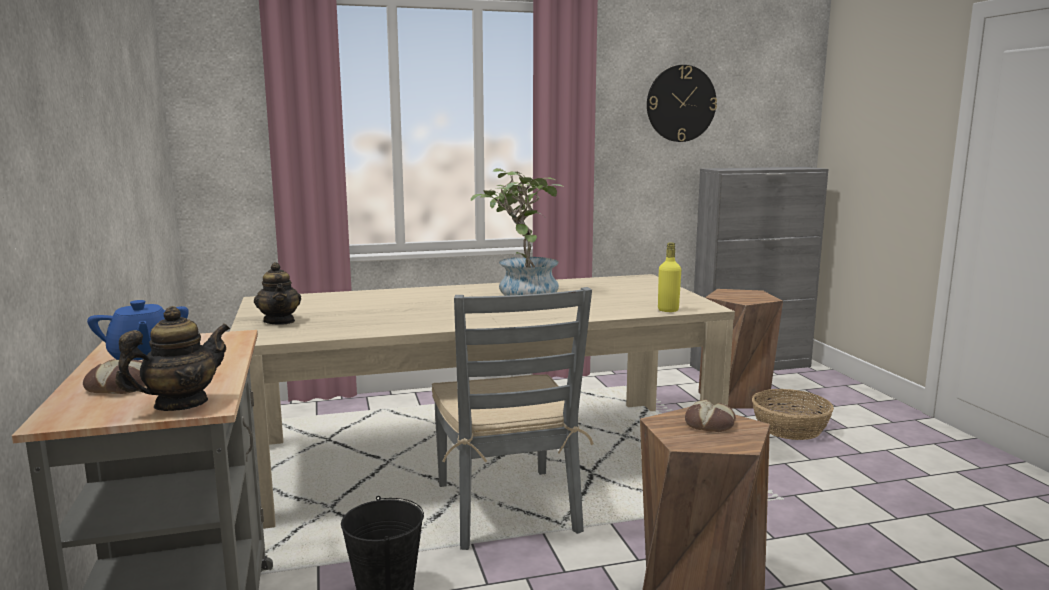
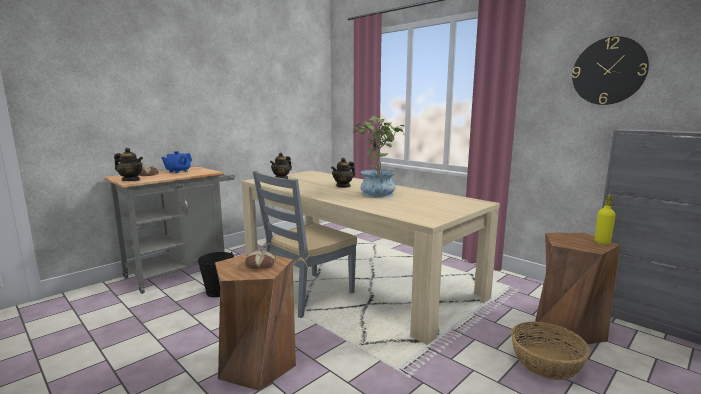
camera: 60 degrees right, 0 degrees up
(439, 303) = (343, 186): none -> teapot
(668, 310) = (402, 216): yellow bottle -> yellow bottle (602, 242)

